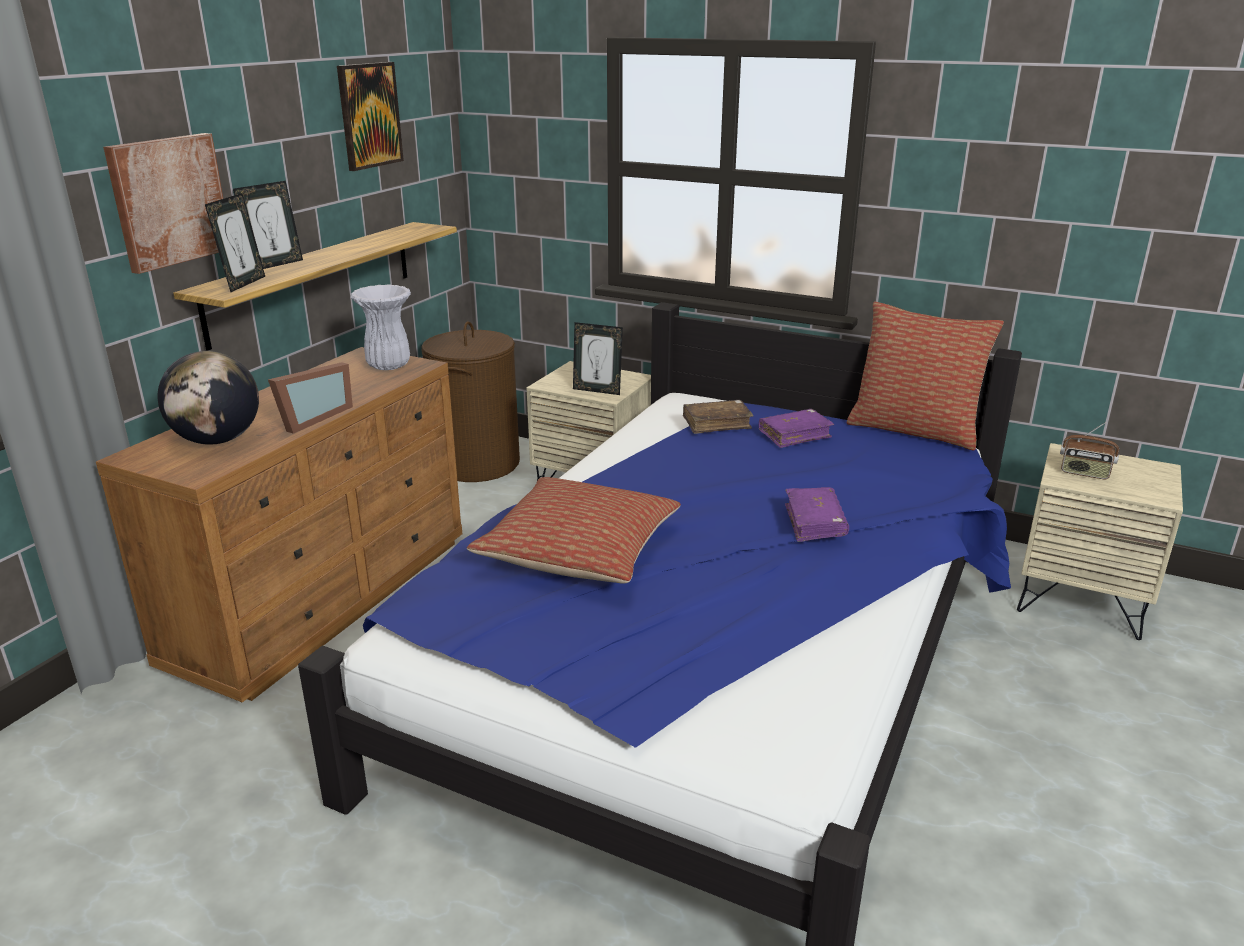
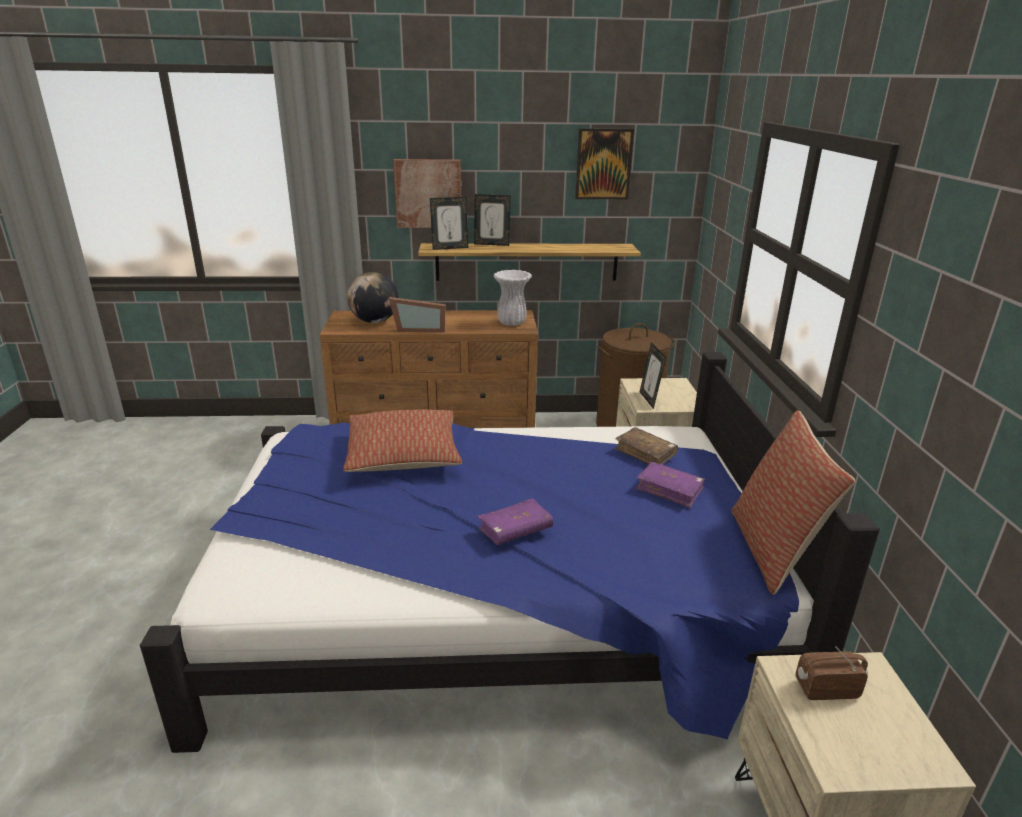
camera: 60 degrees right, 0 degrees up
(1084, 473) = (826, 688): radio -> radio turned 90 degrees clockwise

